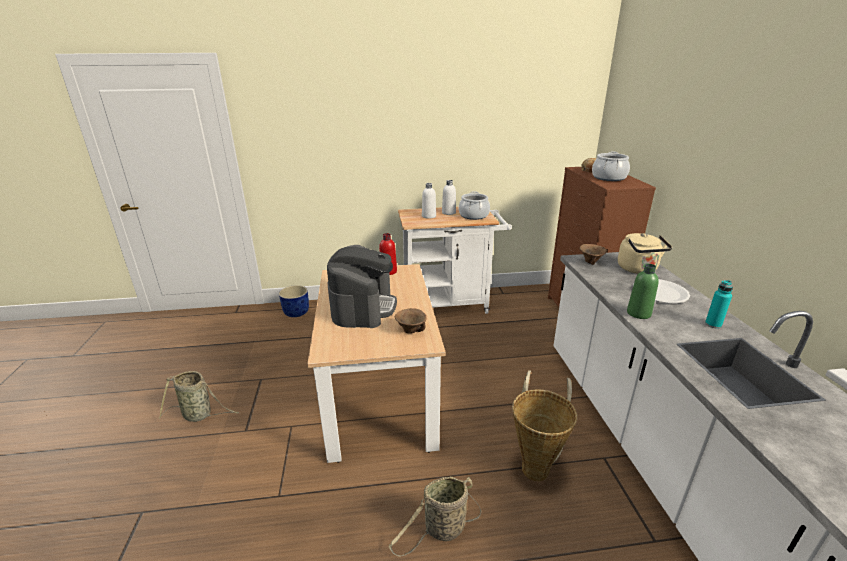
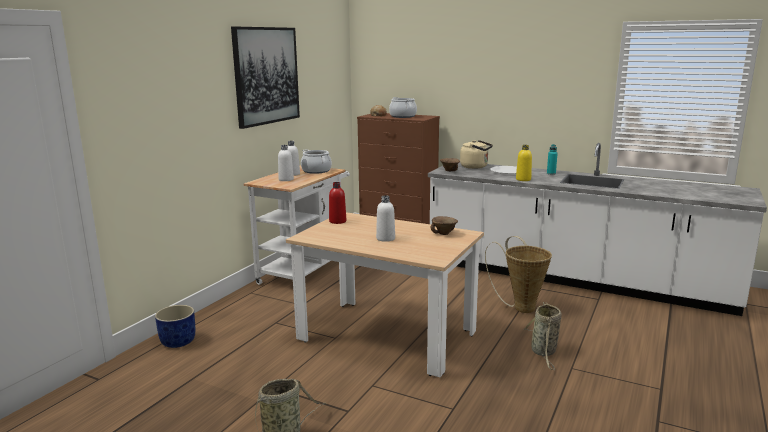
camera: 55 degrees left, 10 degrees down
(363, 307) = (385, 238): coffee machine -> white bottle
(446, 111) = (266, 75): none -> picture
(638, 313) = (523, 179): green bottle -> yellow bottle

